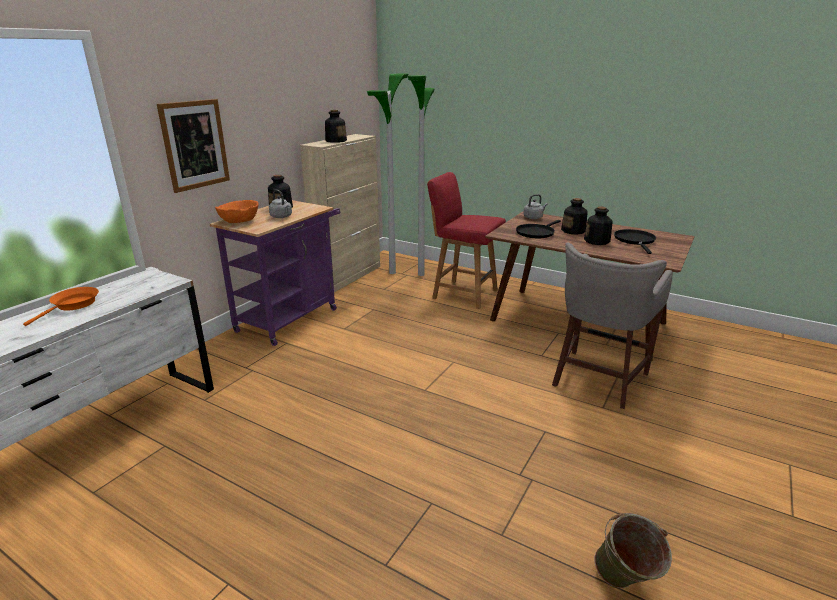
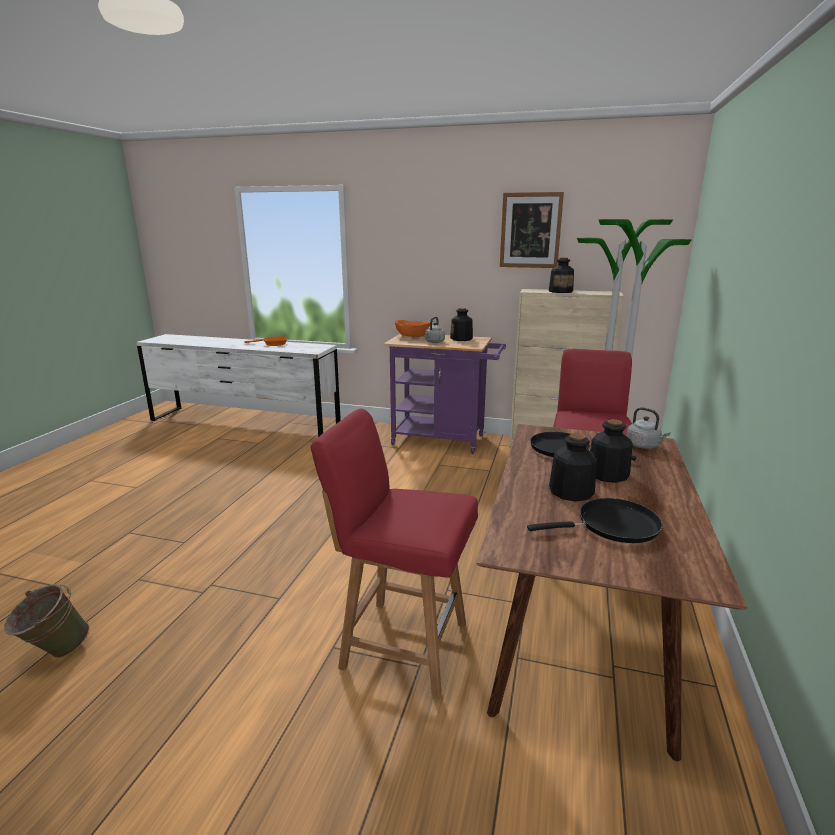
camera: 75 degrees right, 5 degrees down
(195, 145) = (405, 269): picture -> picture (530, 230)
(597, 380) = (402, 643): grey stool -> red chair

